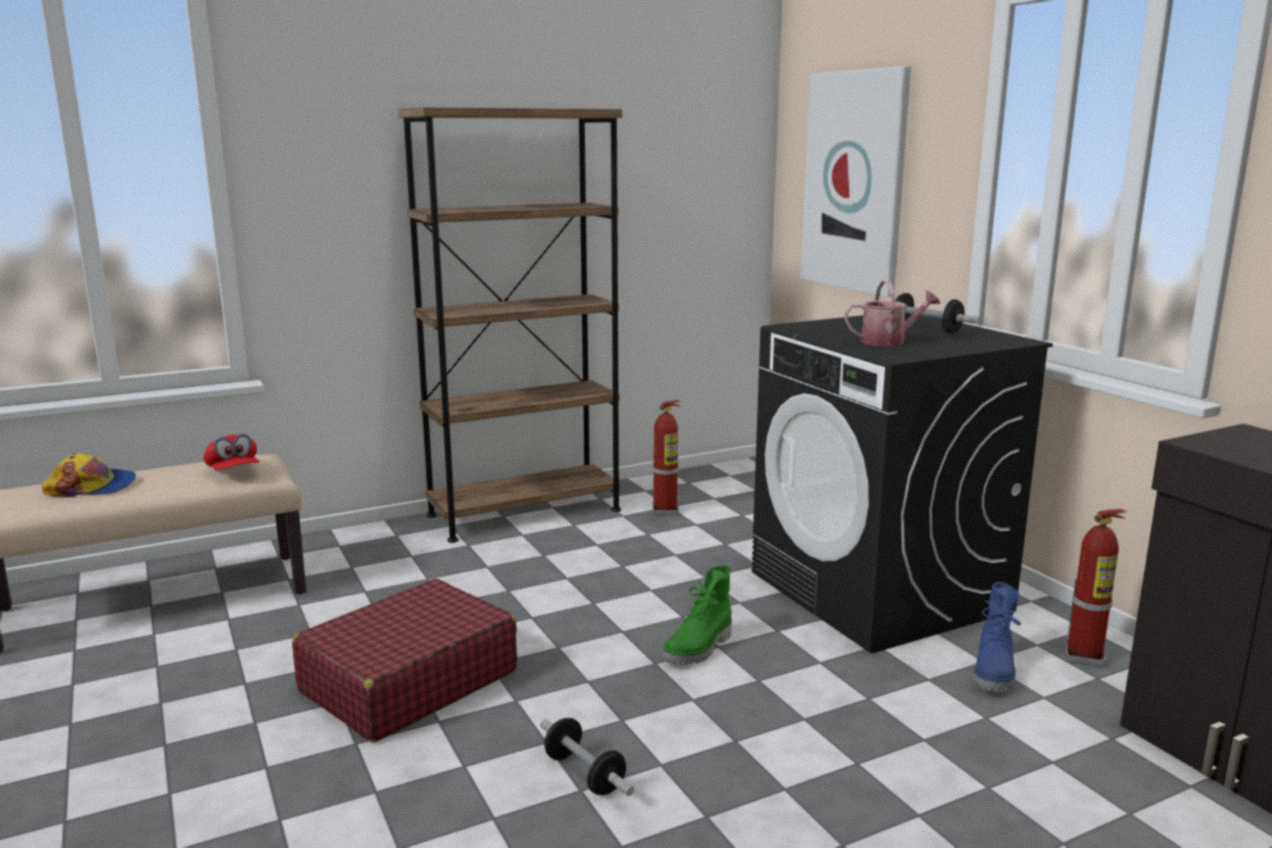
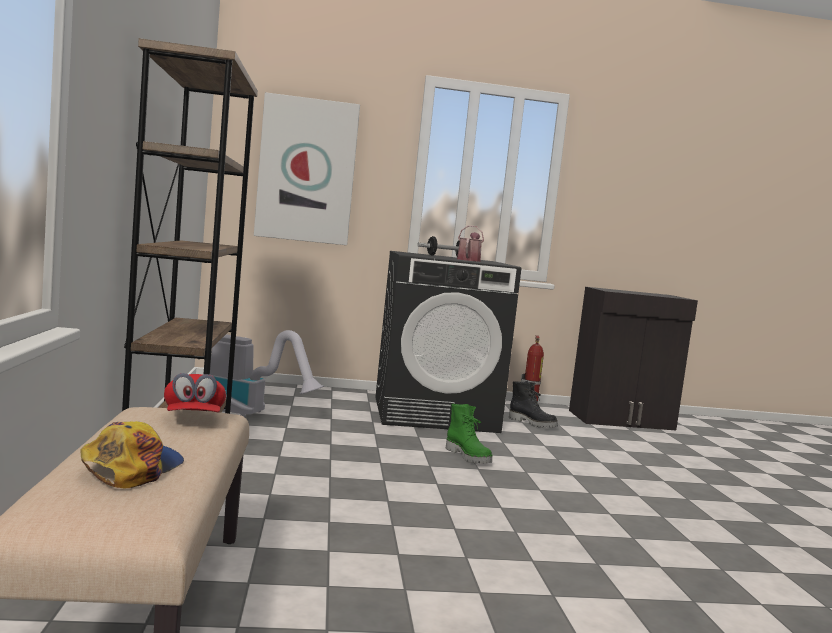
camera: 70 degrees left, 10 degrees down
(233, 472) = (193, 419): red cap -> red cap turned 90 degrees clockwise
(408, 682) = (452, 530): red suitcase -> none
(584, 774) = (594, 509): dumbbell -> none
(666, 511) = (252, 415): fire extinguisher -> vacuum cleaner
(995, 672) = (532, 423): blue boot -> black boot

